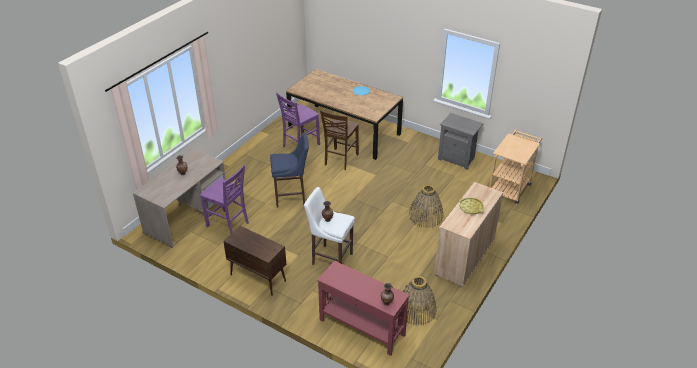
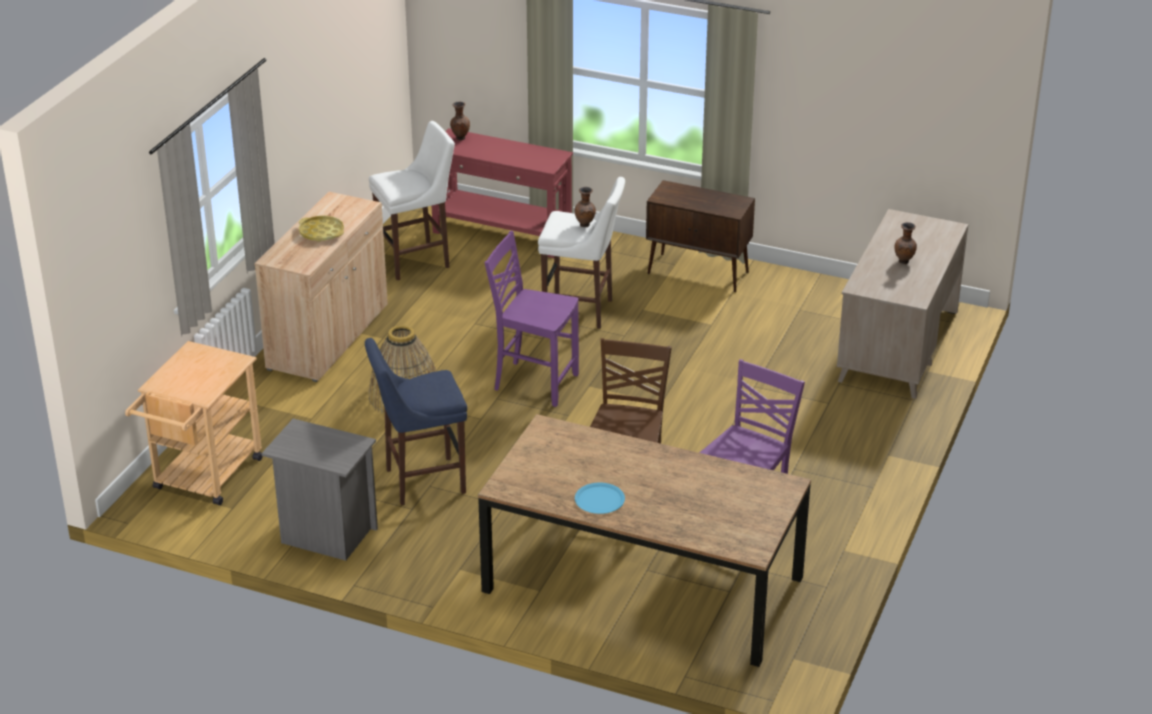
camera: 170 degrees right, 5 degrees down
(228, 224) = (804, 342): purple chair -> purple chair (534, 382)
(292, 197) = (703, 403): blue stool -> blue stool (421, 481)
(416, 310) = (417, 260): basket -> white stool

